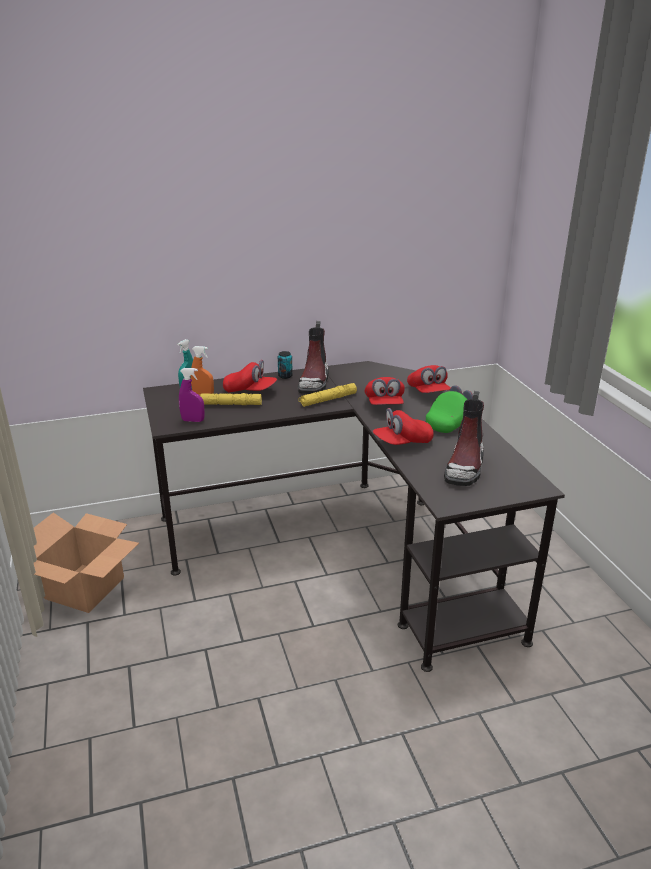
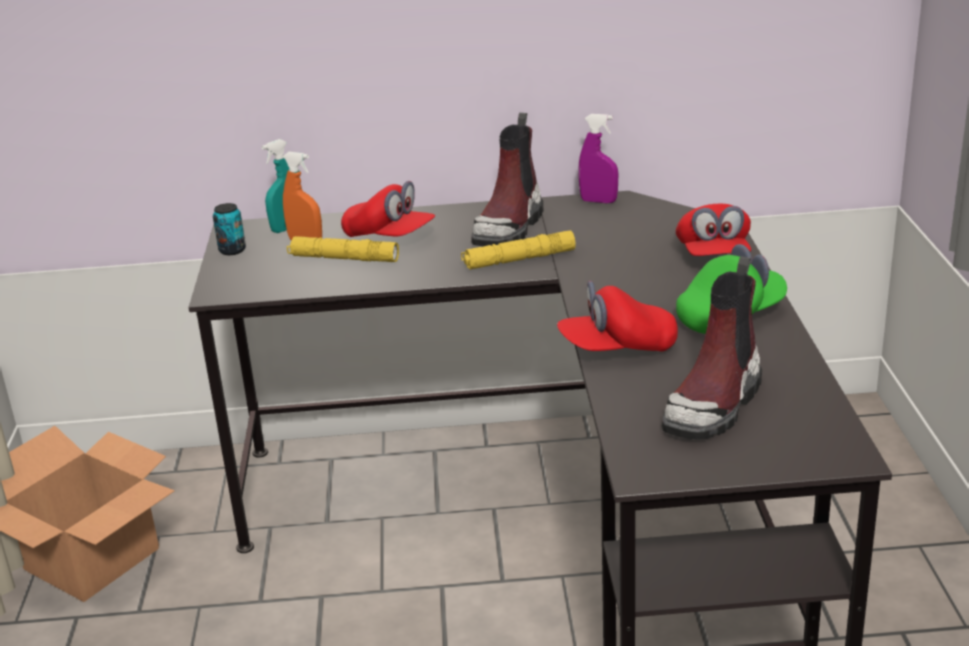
camera: 15 degrees right, 0 degrees up
(193, 420) = (267, 284): purple spray bottle -> purple spray bottle (598, 201)
(285, 376) = (464, 212): can -> can (232, 250)
(384, 405) = (618, 274): red cap -> none

